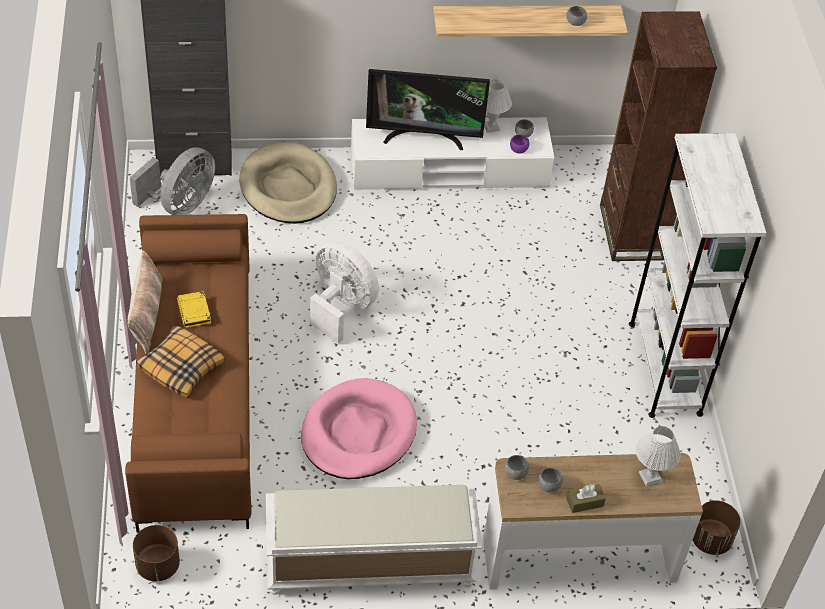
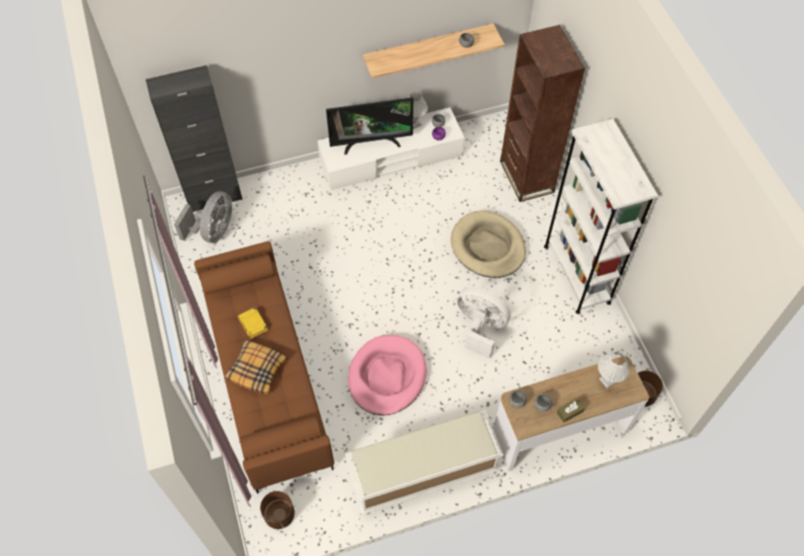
camera: 10 degrees left, 10 degrees up
(146, 314) = (220, 334): pillow -> none
(288, 187) = (285, 199): beige dog bed -> beige dog bed (488, 247)
(341, 307) = (348, 283): white fan -> white fan (480, 327)

